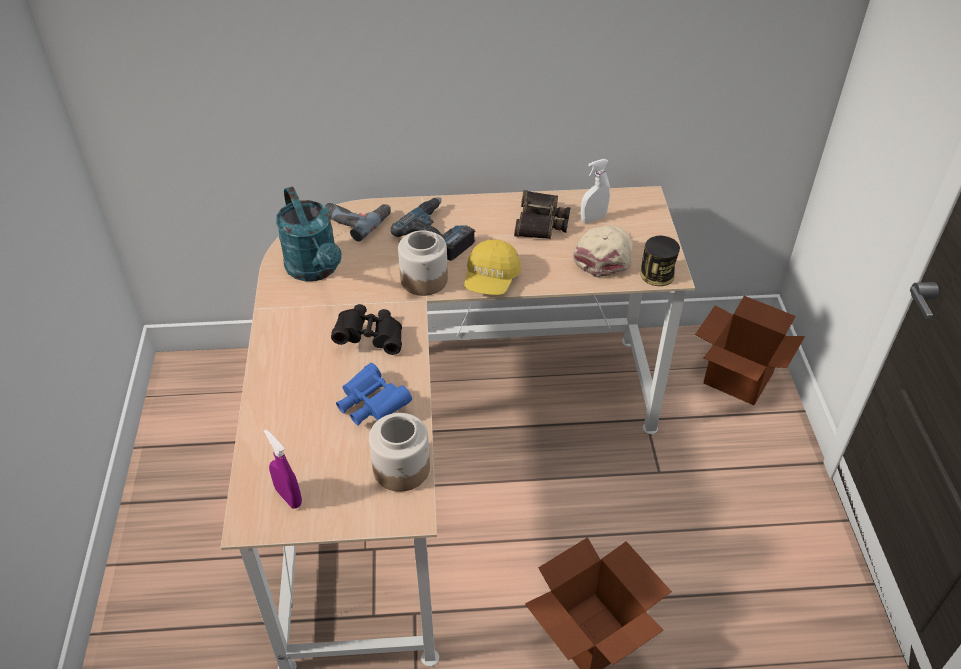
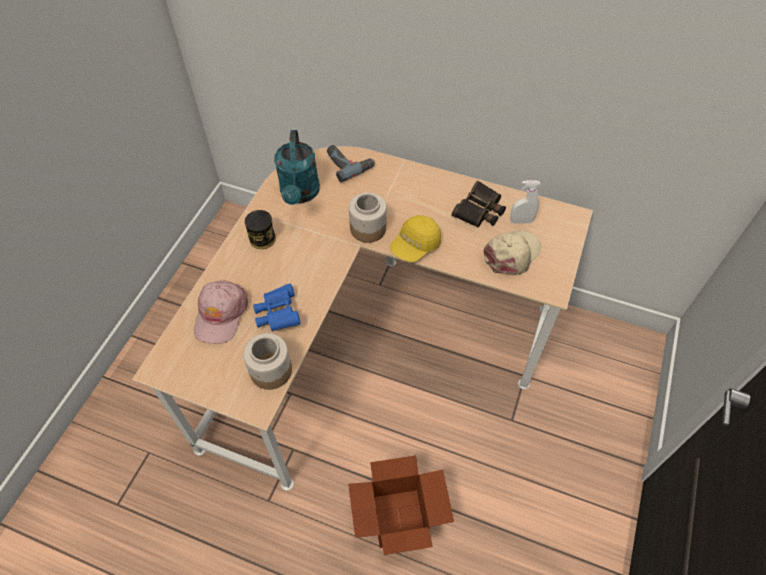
camera: 25 degrees right, 10 degrees up
(288, 497) = (190, 361): purple spray bottle -> none
(296, 432) = (220, 315): none -> pink cap
(370, 338) = (306, 262): black binoculars -> none
(439, 234) = (399, 194): power drill -> none
(657, 274) = (543, 287): can -> can (262, 238)
(738, 378) = (614, 371): cardboard box -> none

